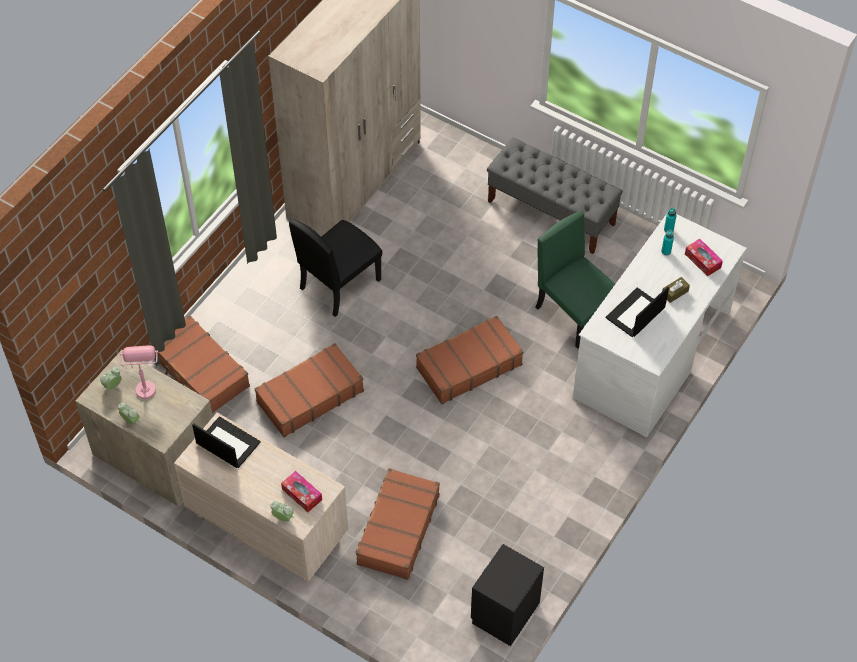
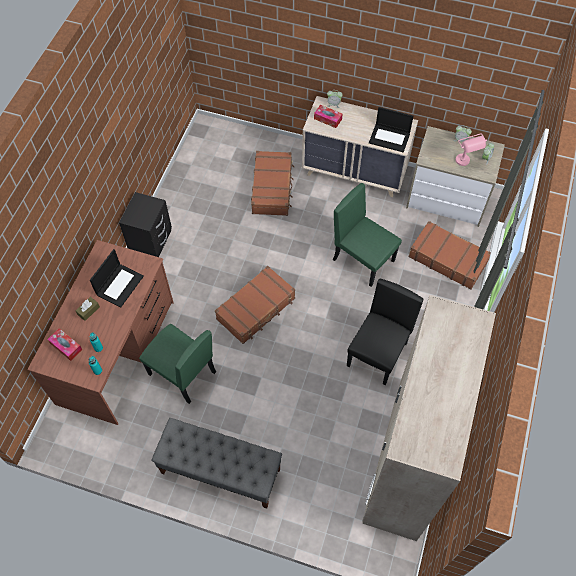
camera: 165 degrees right, 5 degrees up
(309, 396) = (363, 260): brown suitcase -> green chair
(505, 612) = (192, 157): black nightstand -> black nightstand (150, 241)
(651, 355) = (117, 351): white desk -> brown desk

